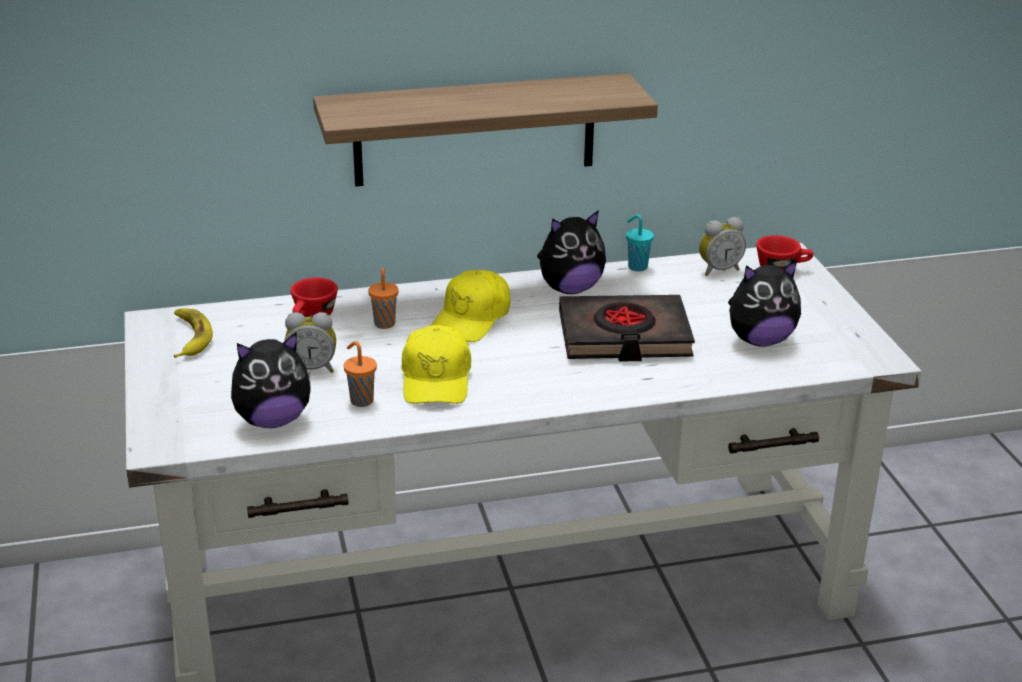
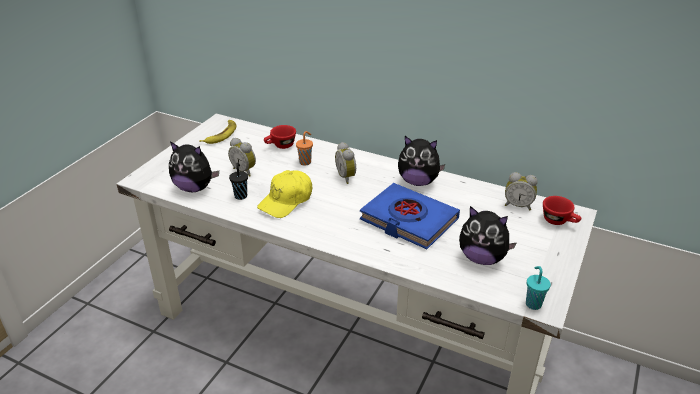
camera: 40 degrees right, 5 degrees up
(361, 400) = (241, 195): orange cup -> black cup
(472, 319) = (347, 177): yellow cap -> alarm clock
(475, 130) = (389, 70): shelf -> none
(624, 336) = (408, 220): black book -> blue book
(636, 267) = (472, 184): turquoise cup -> turquoise cup (533, 303)

